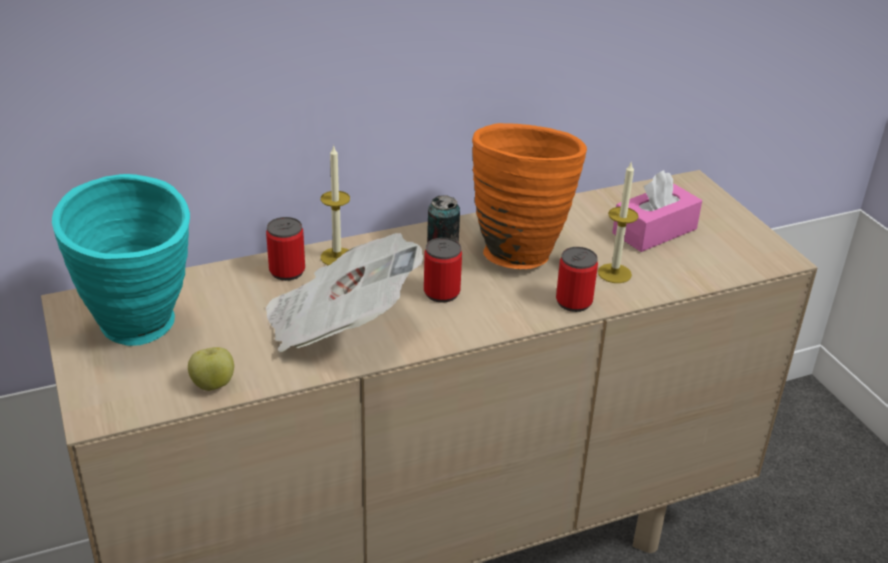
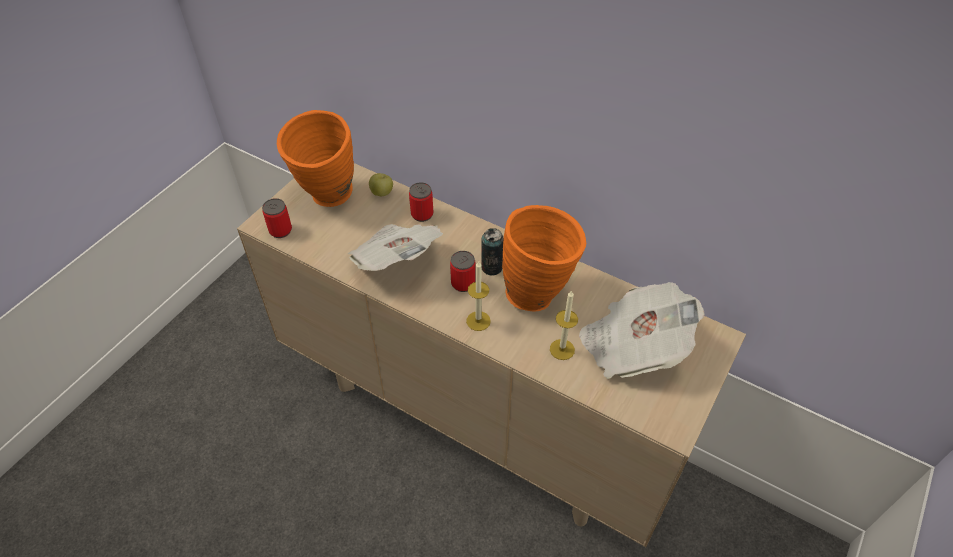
camera: 55 degrees right, 15 degrees up
(143, 333) = (327, 199): turquoise vase -> orange vase
(213, 385) = (311, 246): apple -> apple (382, 193)
(337, 257) = (453, 224): candle -> candle (478, 321)
(573, 302) = (511, 345): can -> can (280, 230)
(654, 231) = (633, 346): pink tissue box -> newspaper

